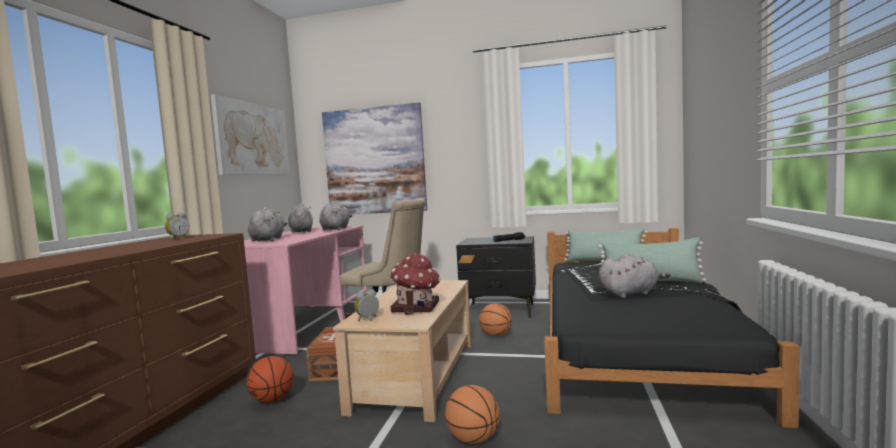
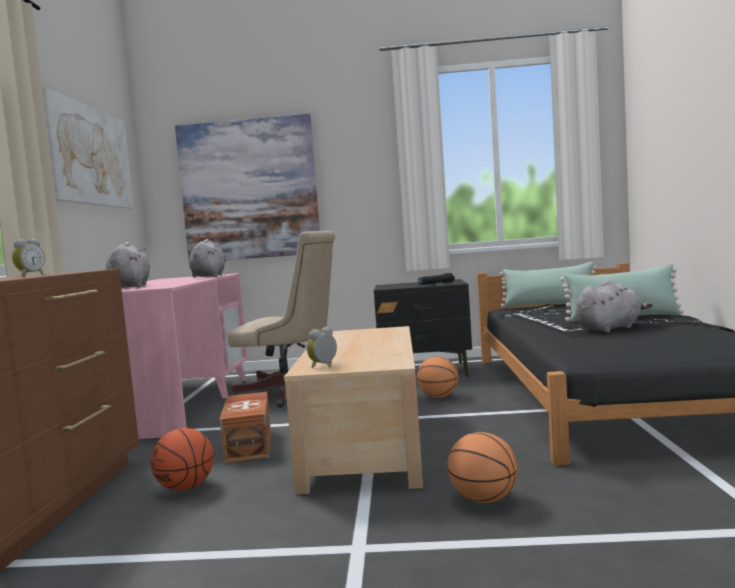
camera: 10 degrees left, 0 degrees up
(301, 231) = (162, 280): grey plush toy -> none
(416, 307) = (375, 352): toy house -> none

